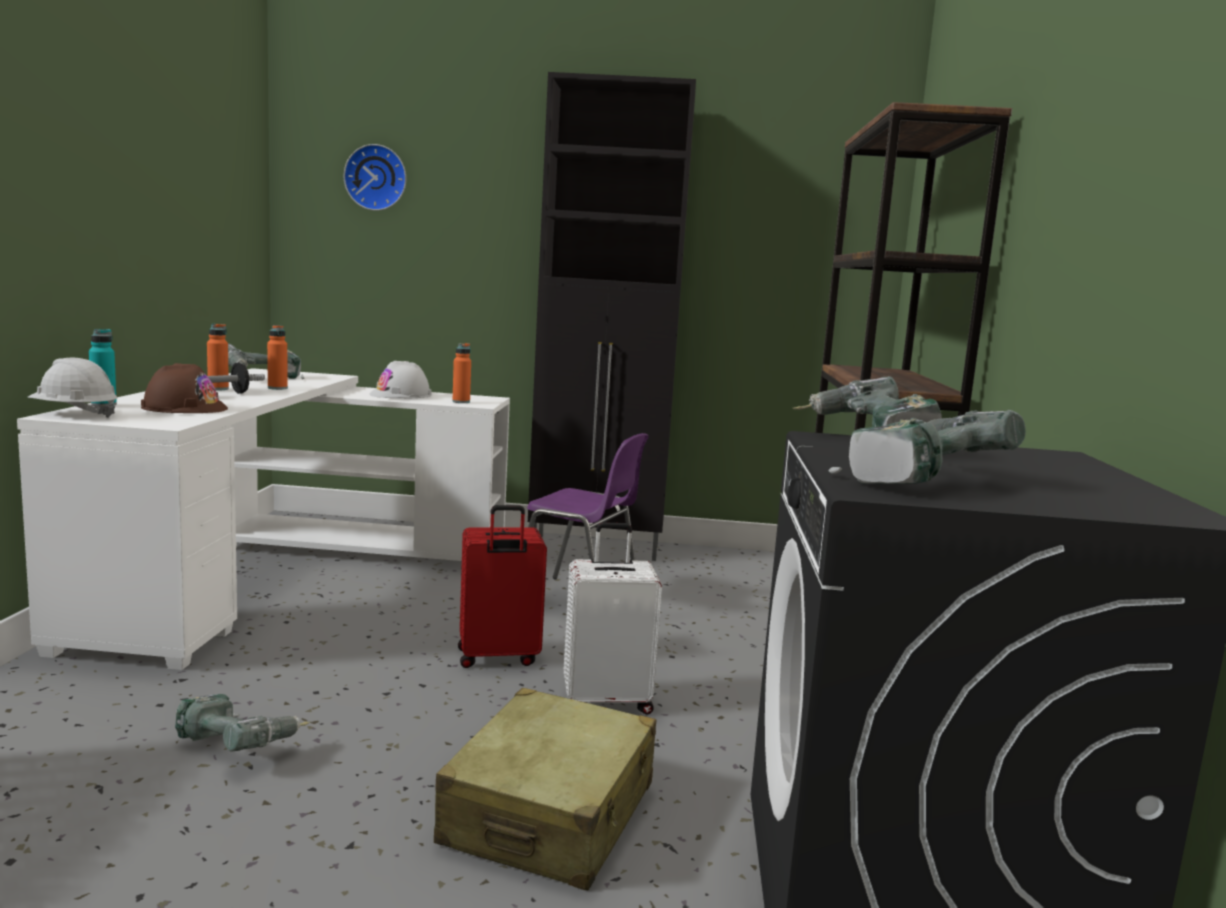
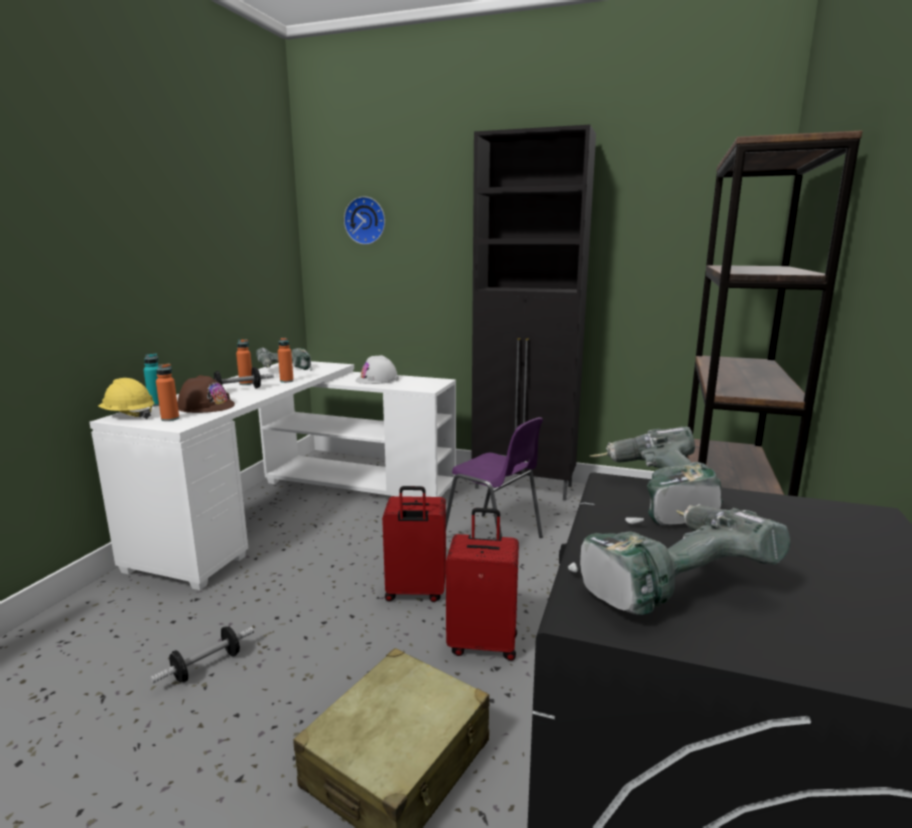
camera: 15 degrees right, 5 degrees up
(74, 414) = (128, 416): white hard hat -> yellow hard hat
(241, 746) = (207, 666): power drill -> dumbbell
(461, 402) = (416, 386): orange bottle -> orange bottle (170, 419)
(607, 701) = (483, 643): white suitcase -> red suitcase

